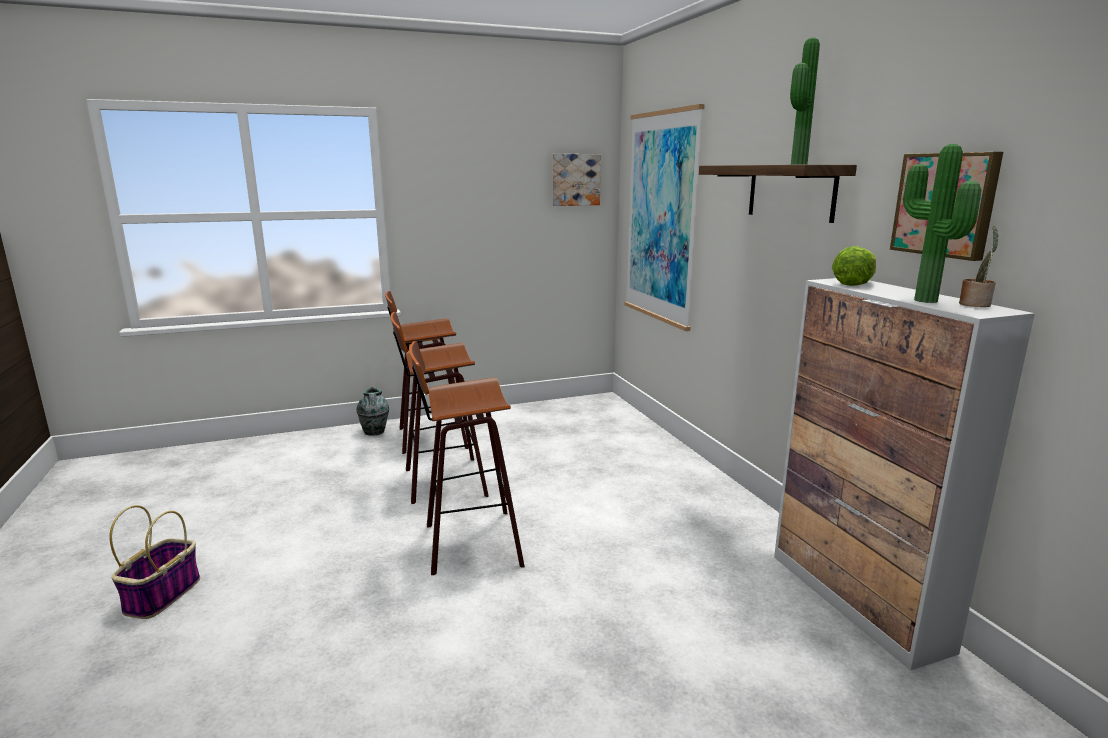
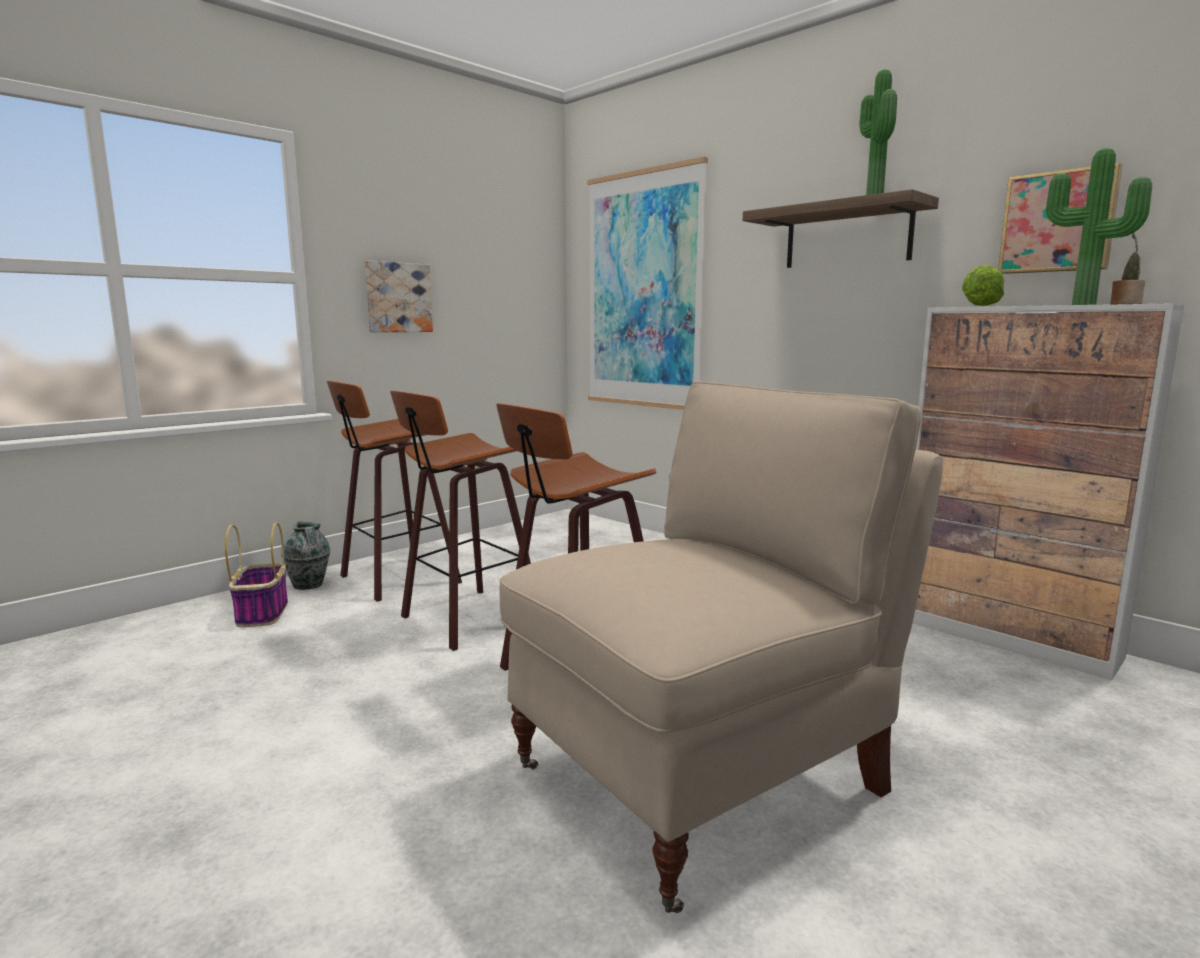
camera: 25 degrees left, 5 degrees down
(163, 595) = (162, 853): basket -> basket (262, 613)
(467, 644) = (704, 778): none -> beige chair
(575, 179) = (524, 253): picture -> picture (398, 297)

